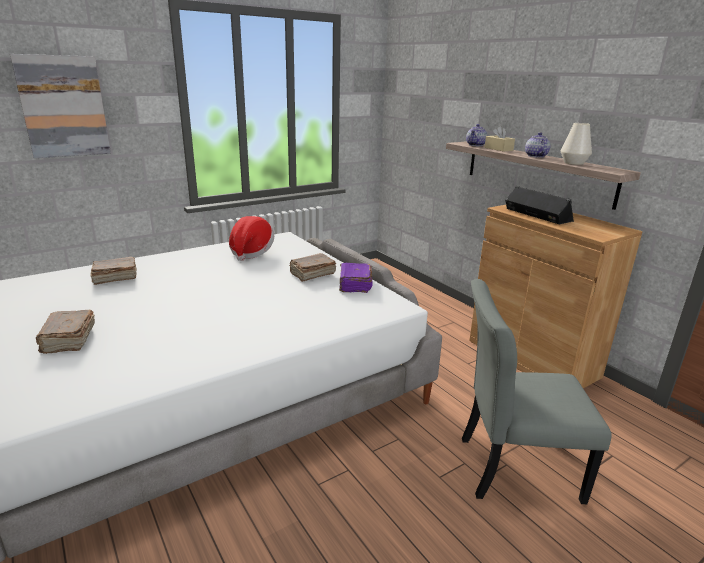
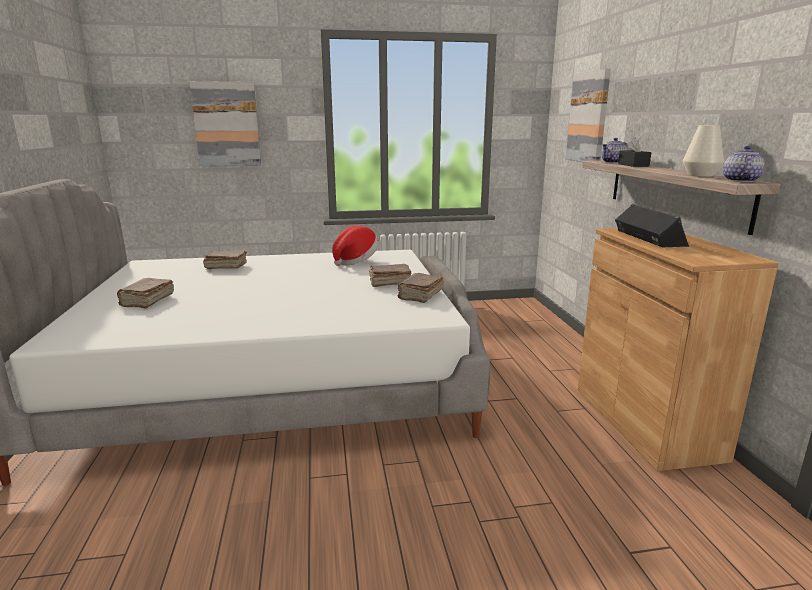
camera: 25 degrees right, 5 degrees down
(354, 285) = (420, 295): purple book -> brown book
(436, 101) = (588, 117): none -> picture
(498, 149) = (633, 165): beige tissue box -> black tissue box
(513, 468) = (524, 521): grey chair -> none
(535, 156) = (664, 170): teapot -> teapot (739, 181)

